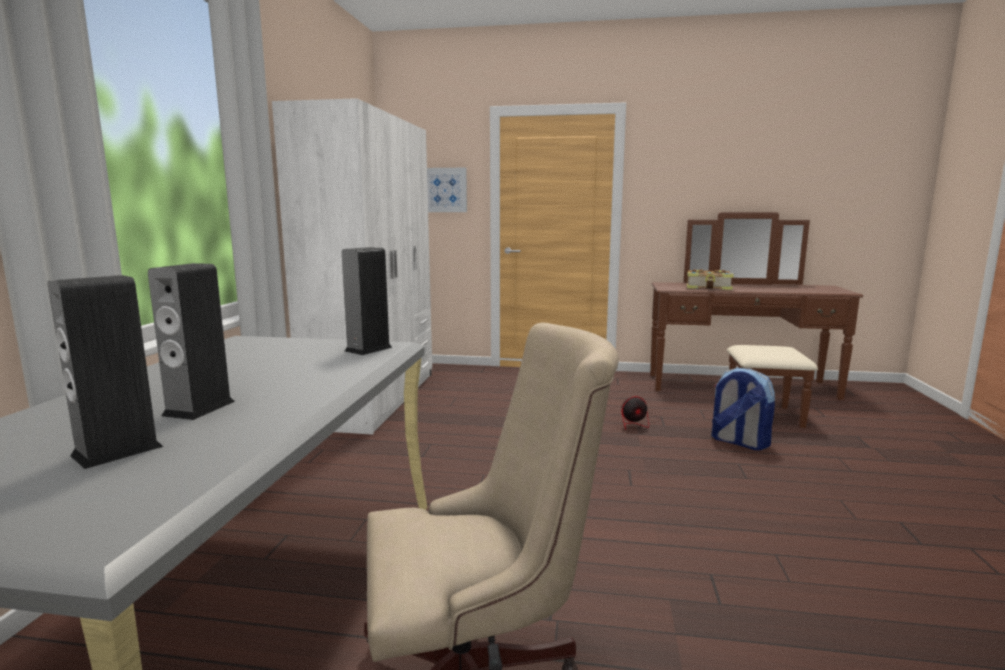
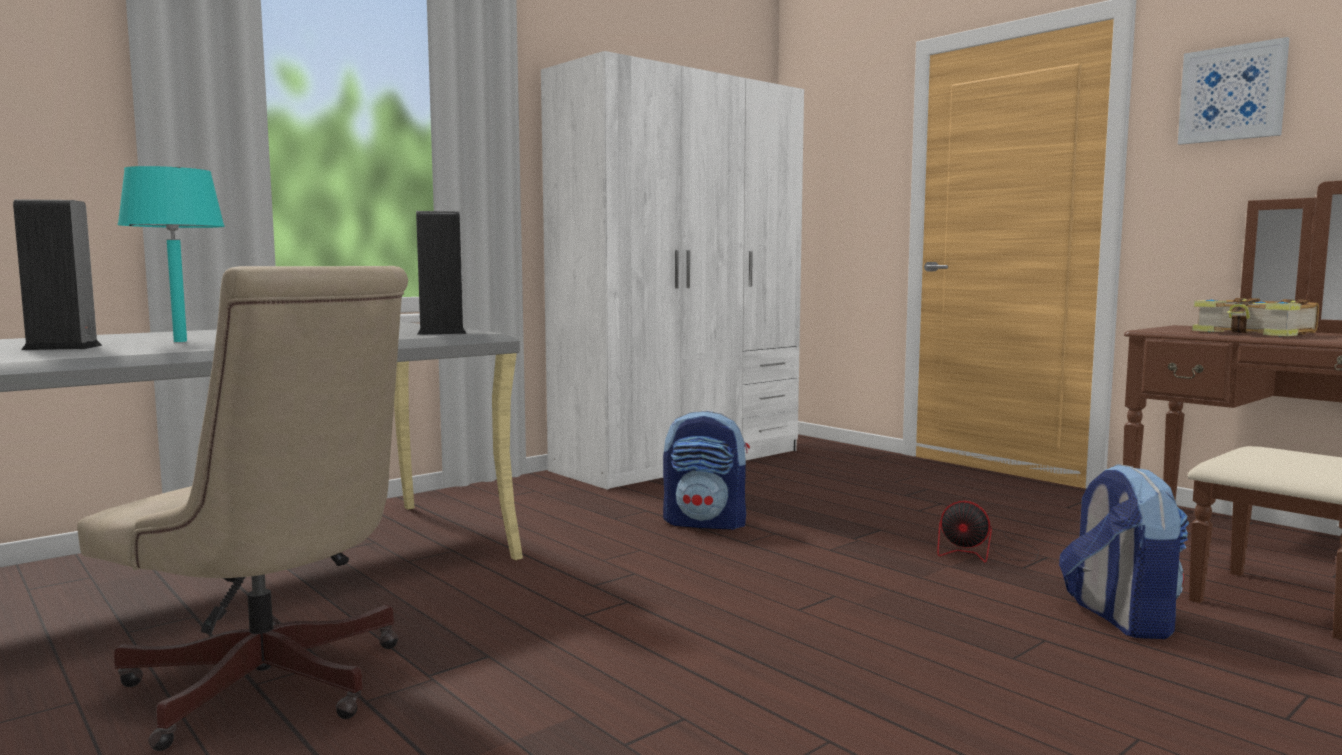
camera: 40 degrees right, 5 degrees down
(199, 408) = (180, 341): speaker -> turquoise table lamp
(445, 190) = (853, 176): picture -> picture (1232, 93)
(482, 442) = (706, 523): none -> backpack

